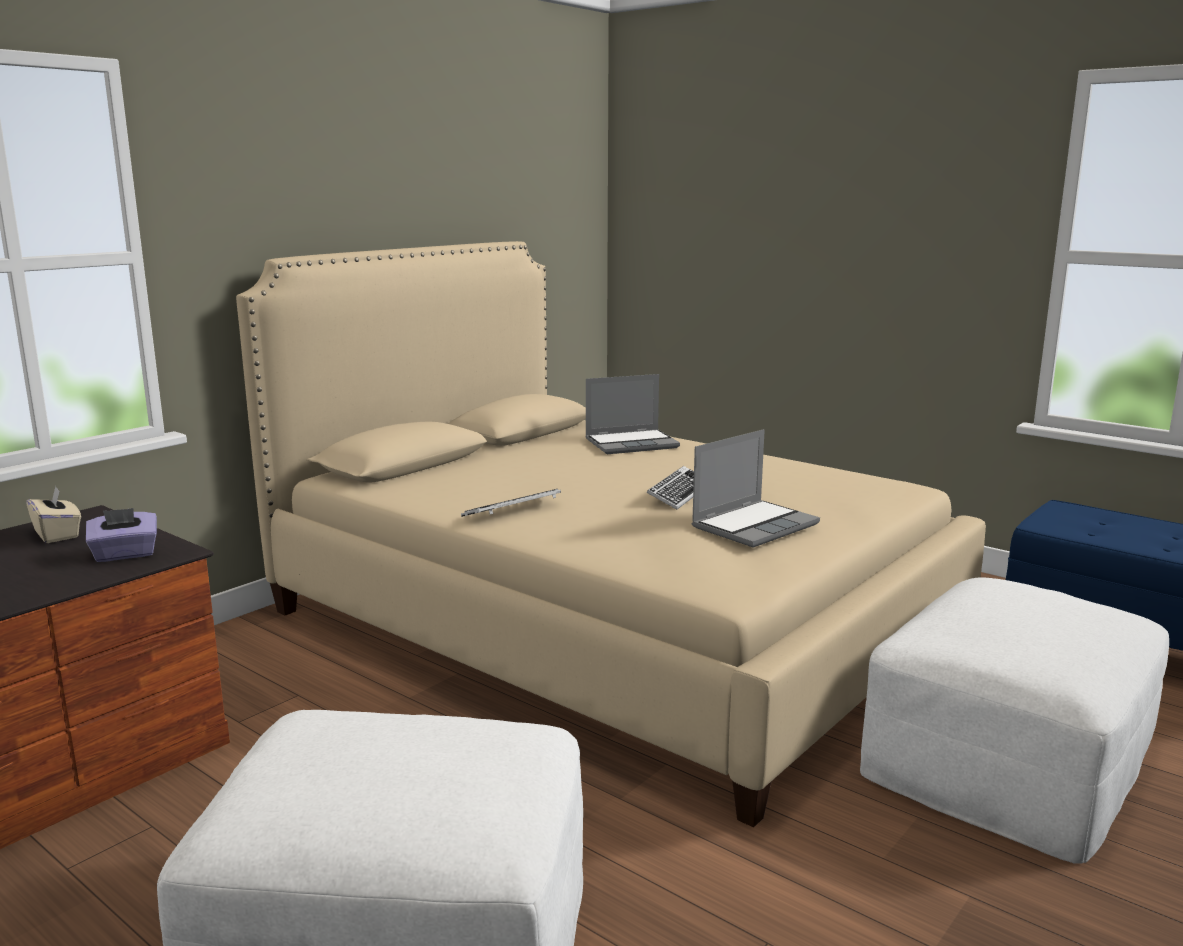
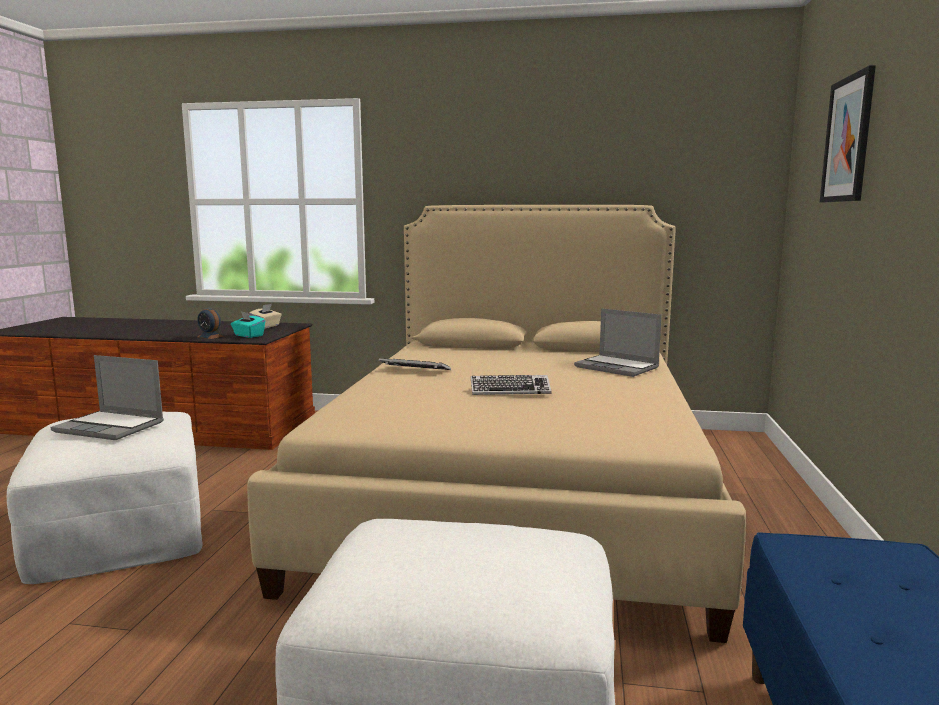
camera: 60 degrees right, 5 degrees down
(63, 581) = (210, 336): none -> alarm clock
(125, 554) = (248, 335): purple tissue box -> turquoise tissue box
(754, 525) = (462, 413): laptop -> laptop (111, 427)
(762, 180) = (848, 139): none -> picture

